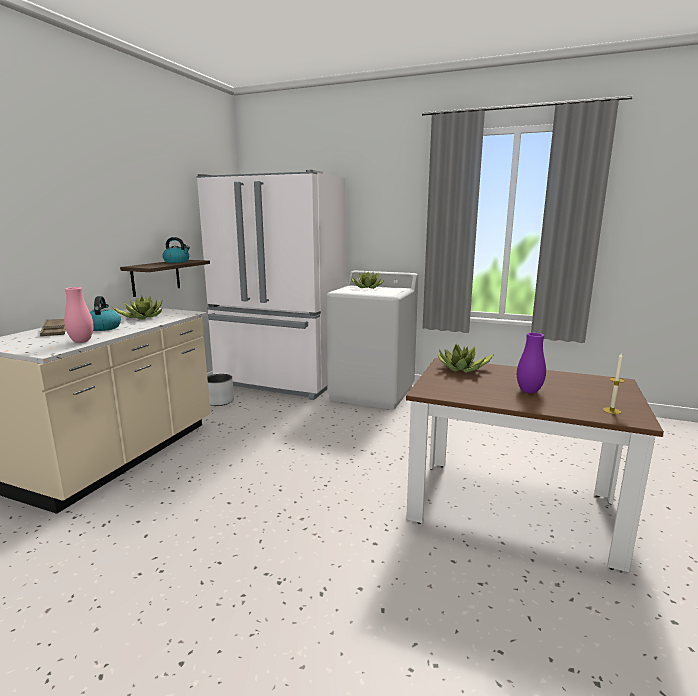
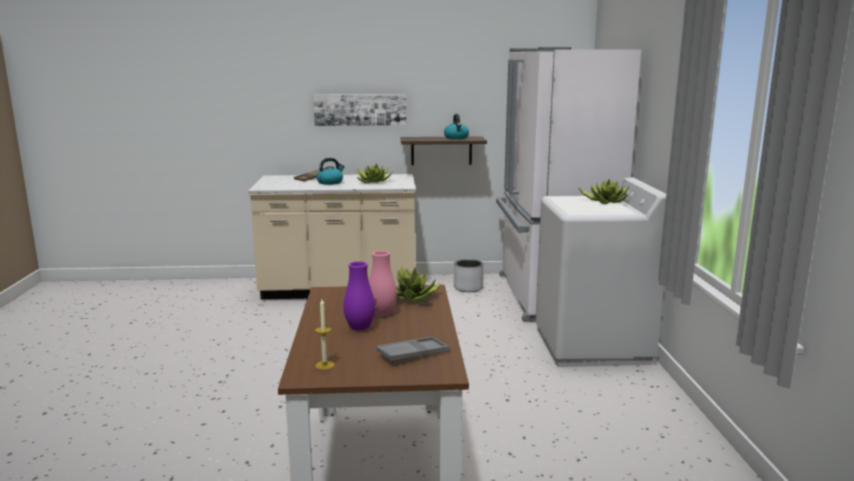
camera: 65 degrees right, 0 degrees up
(75, 237) = (360, 109): none -> picture
(81, 341) = (290, 187): pink vase -> pink vase (382, 314)
(585, 384) = (413, 354): none -> grey tray

